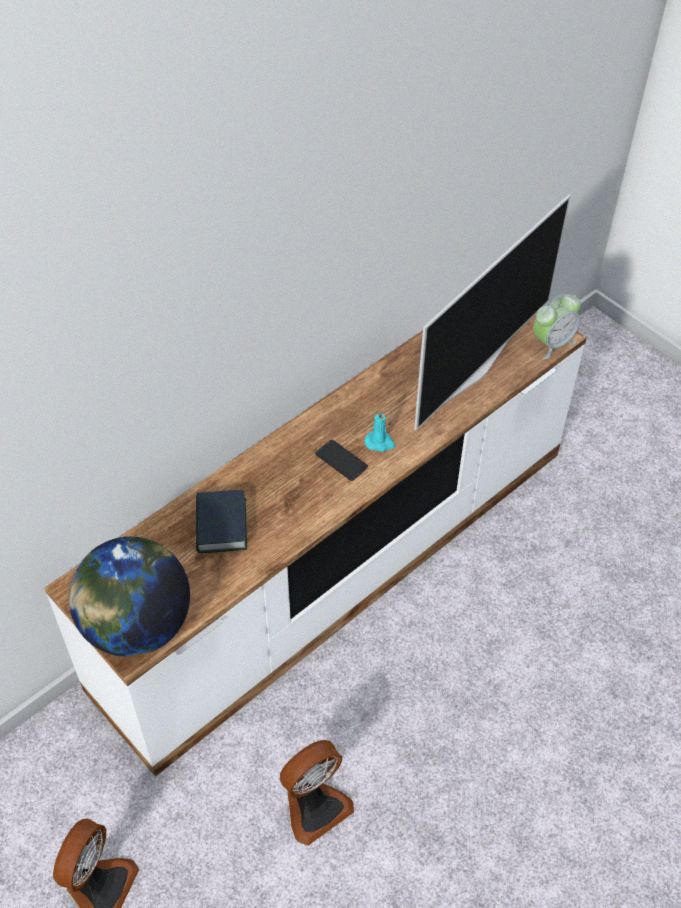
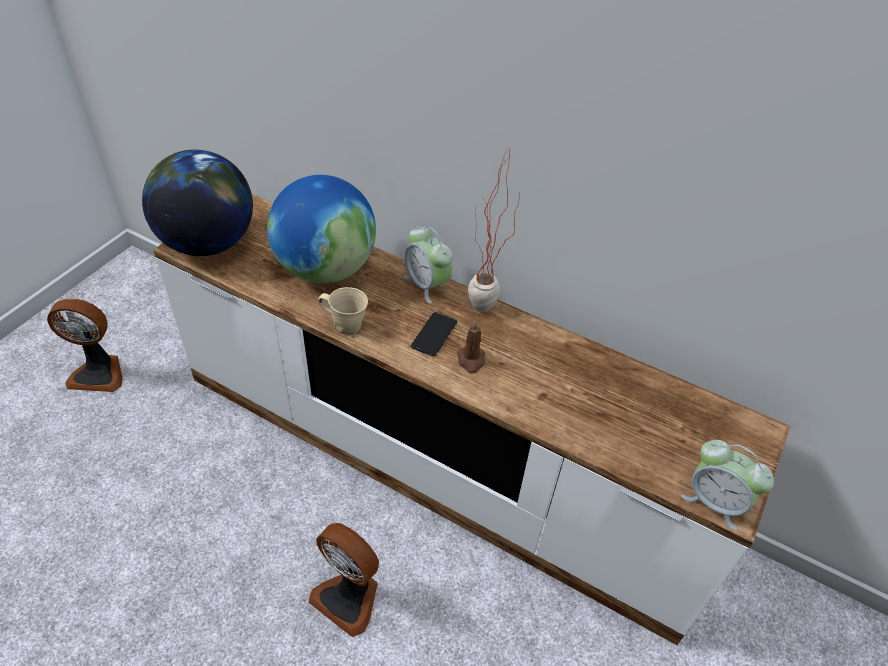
camera: 70 degrees right, 5 degrees down
(221, 526) = (325, 268): book -> globe
(275, 450) = (427, 285): none -> alarm clock
(305, 523) = (346, 324): none -> beige mug
(314, 806) = (178, 498): fan -> fan (349, 597)
(328, 420) = (482, 314): none -> potted plant
(380, 442) = (471, 360): turquoise candle -> brown candle
(474, 370) = (619, 425): television -> none

